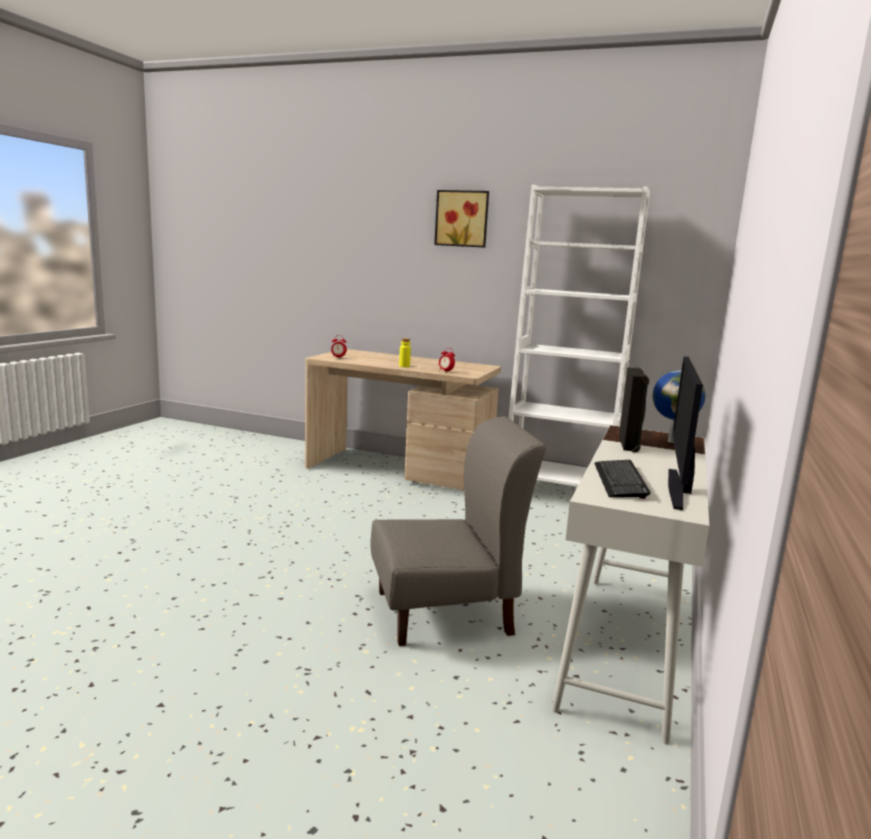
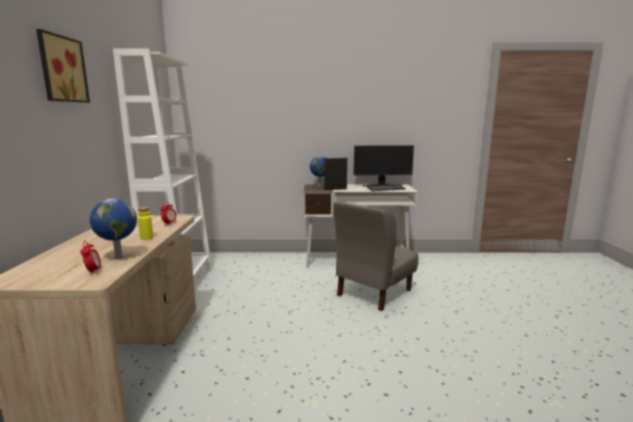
camera: 110 degrees left, 0 degrees up
(361, 361) = (117, 257): none -> globe
(445, 612) = (373, 292): grey chair -> grey chair turned 105 degrees counterclockwise

